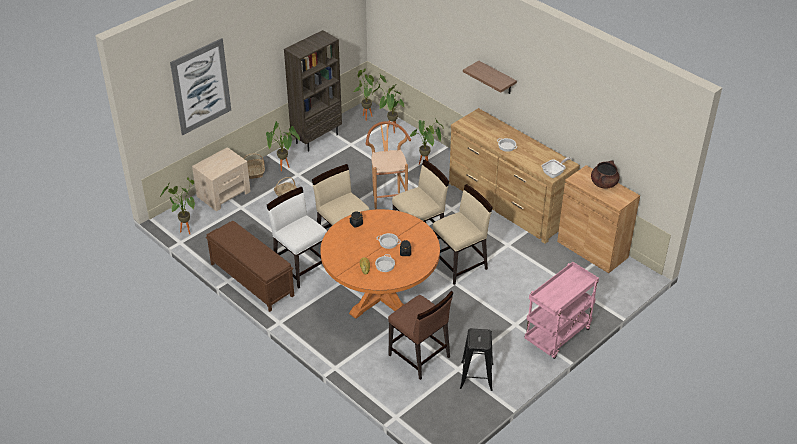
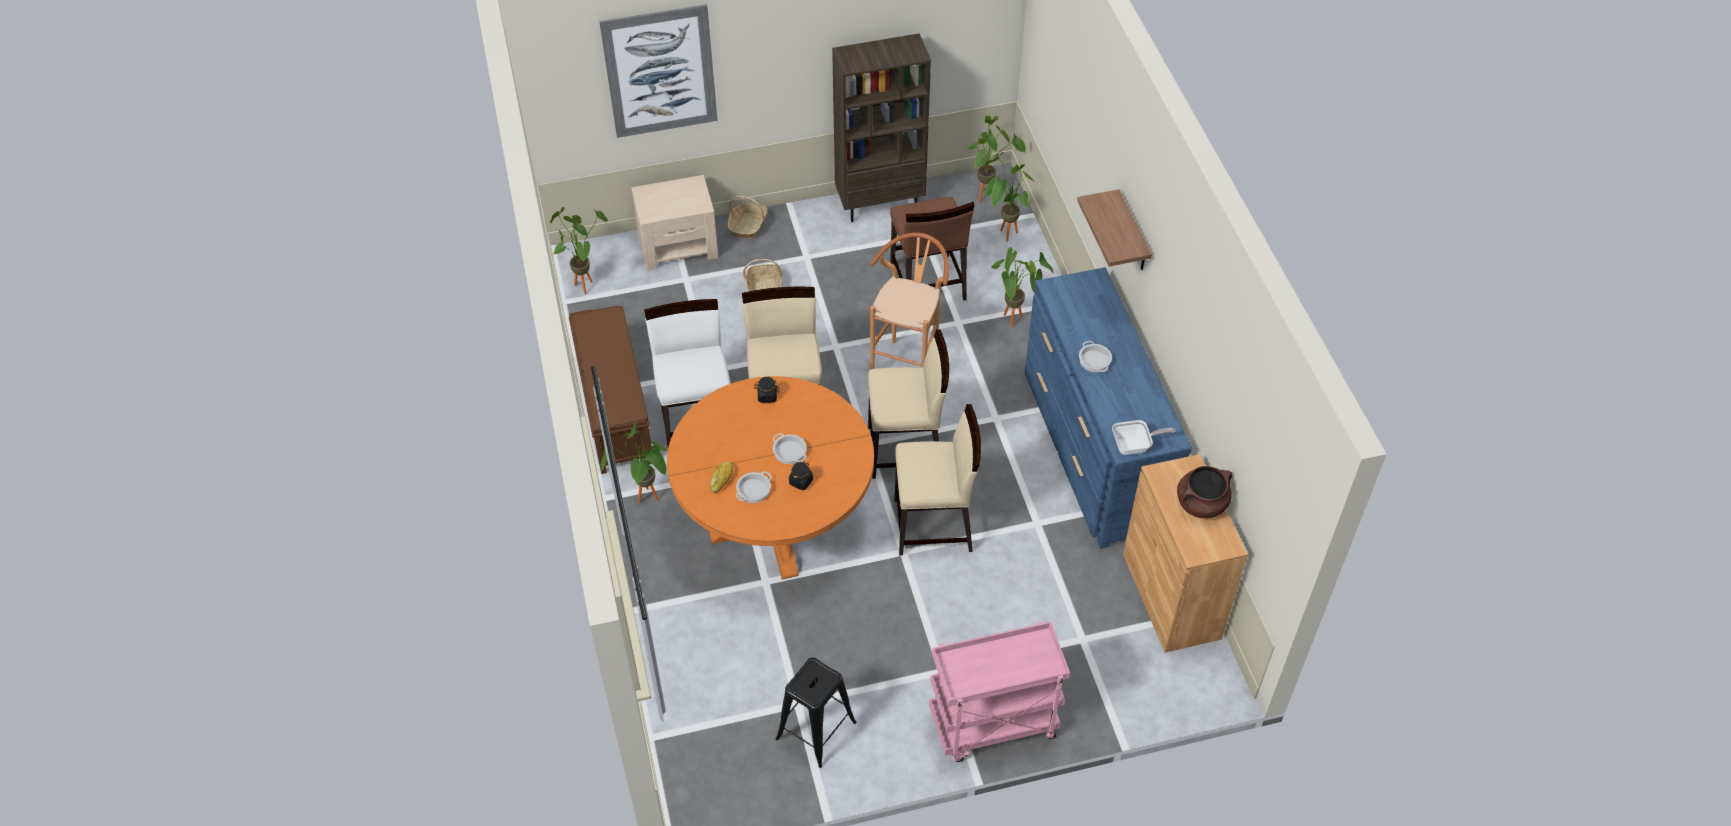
camera: 30 degrees right, 10 degrees up
(284, 169) = (793, 239): potted plant -> potted plant (647, 501)
(419, 356) = (756, 654): brown chair -> brown chair (927, 283)
(508, 204) = (1093, 449): brown dresser -> blue dresser

